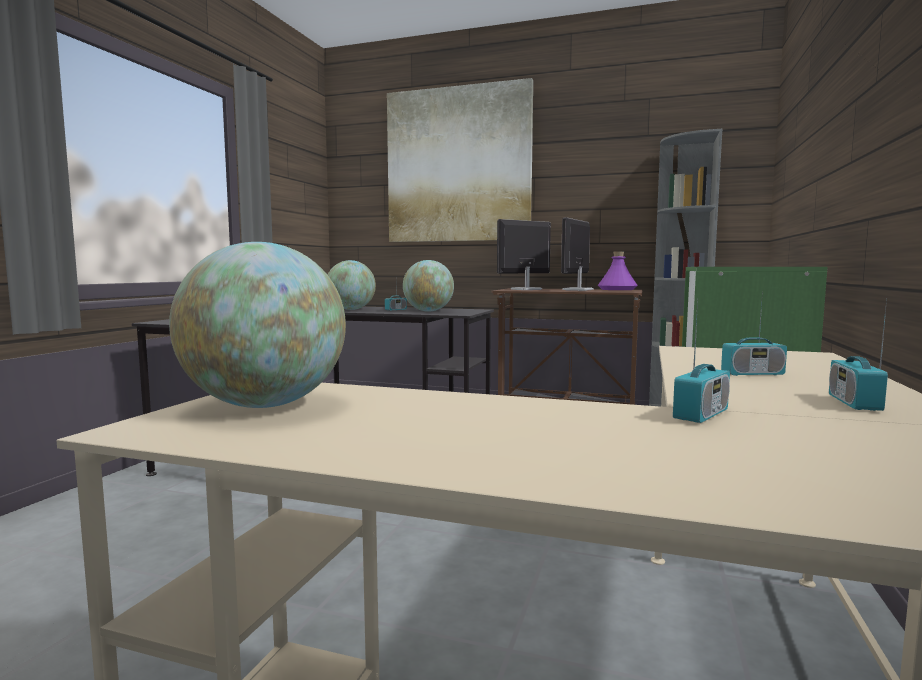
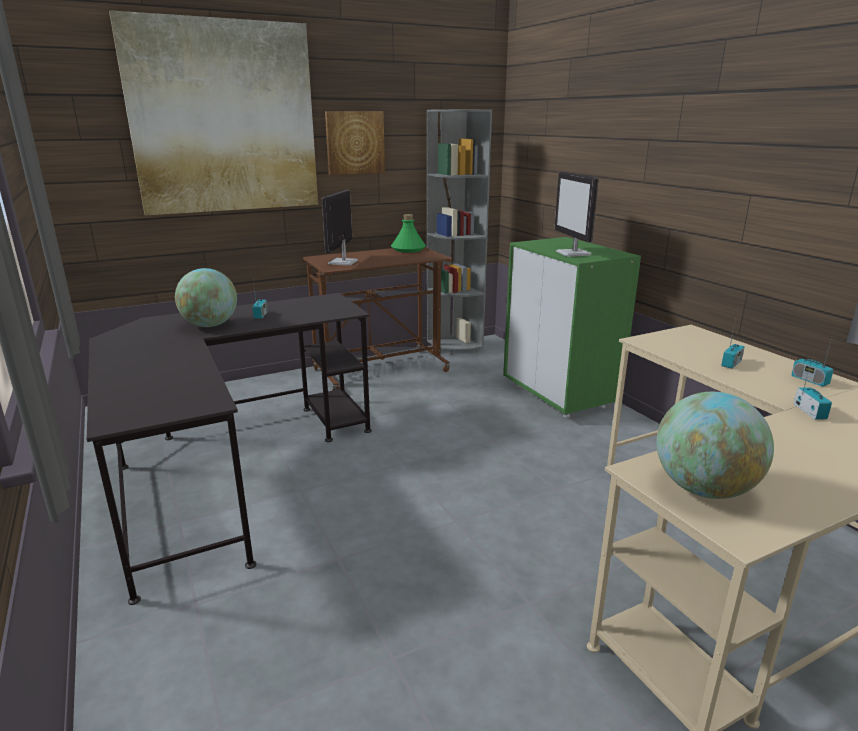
camera: 45 degrees left, 15 degrees up
(428, 311) = (302, 311): globe -> none
(575, 181) = (355, 143): none -> picture
(577, 290) = (386, 256): monitor -> monitor (573, 254)
(617, 289) = (408, 249): purple bottle -> green bottle

